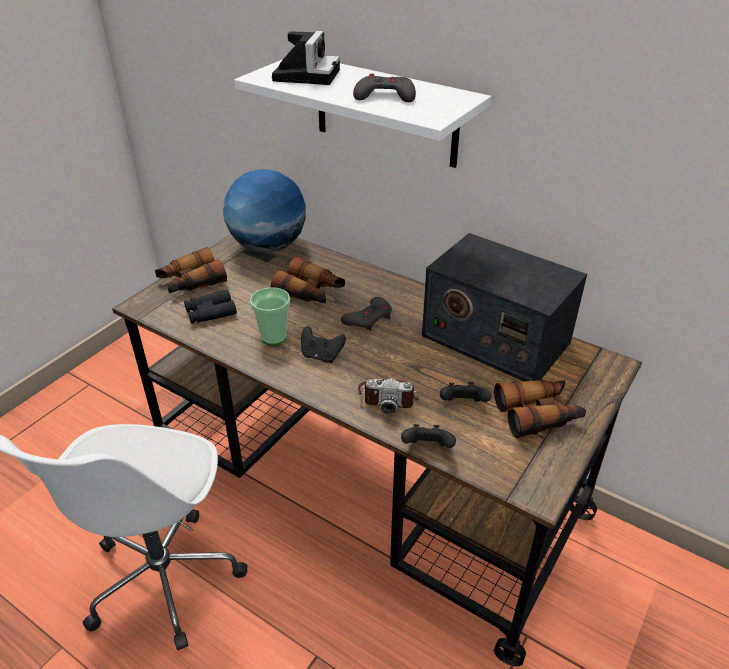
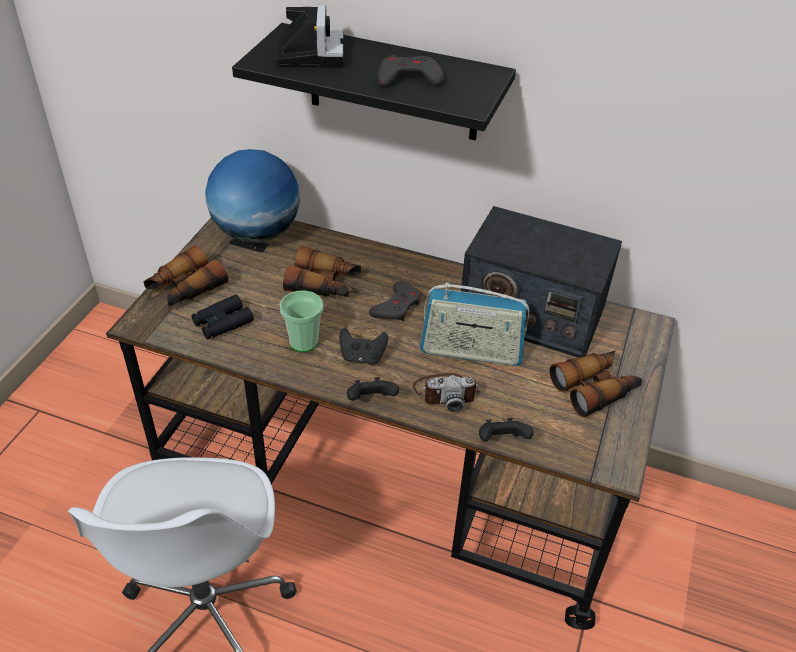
camera: 15 degrees left, 5 degrees up
(385, 111) = (393, 84): white shelf -> black shelf
(425, 365) = (471, 351): none -> radio
(463, 405) = (521, 389): black game controller -> black game controller (371, 400)

